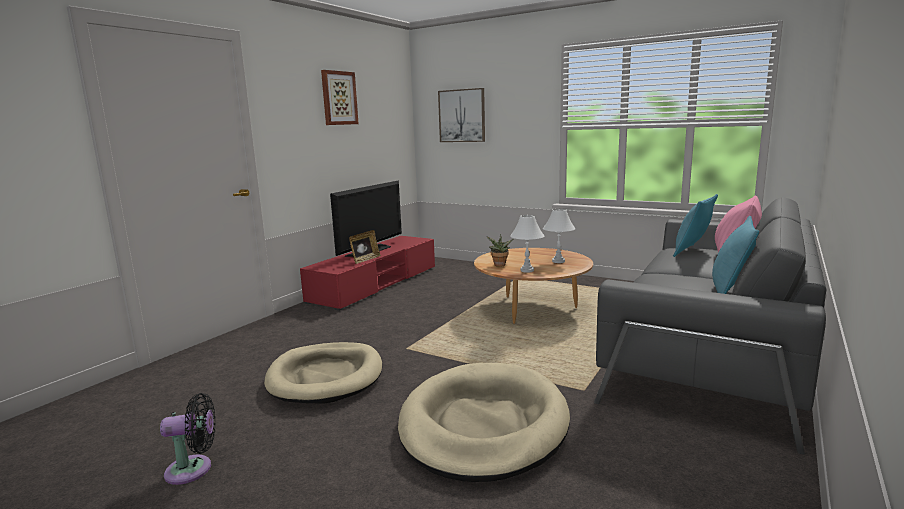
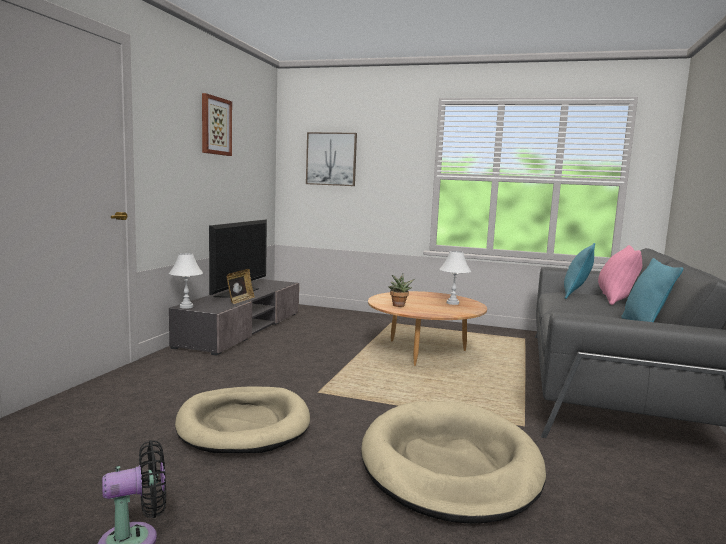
camera: 15 degrees left, 5 degrees down
(375, 284) = (242, 329): red tv stand -> grey tv stand
(526, 270) = (430, 310): white table lamp -> white table lamp (186, 307)

